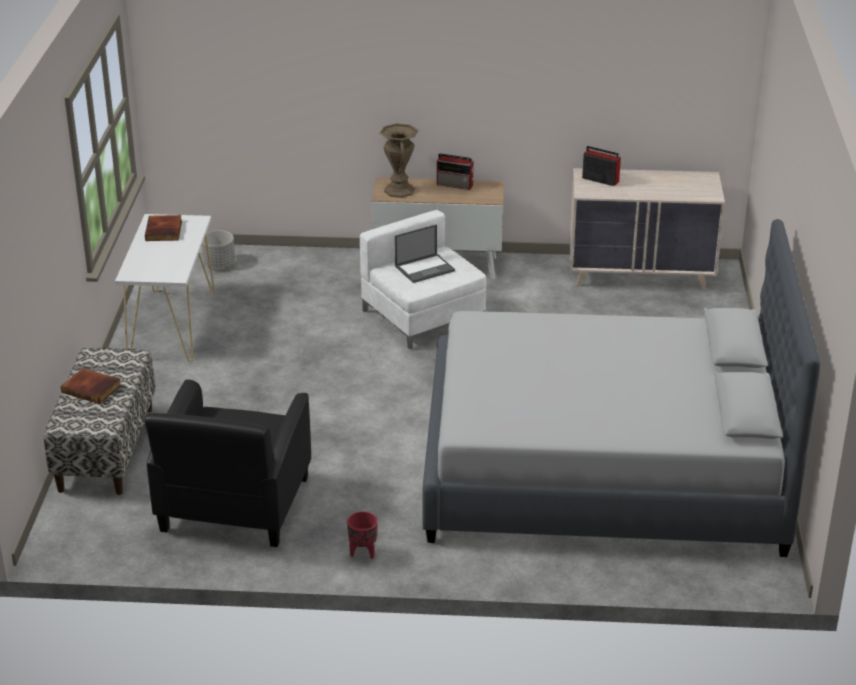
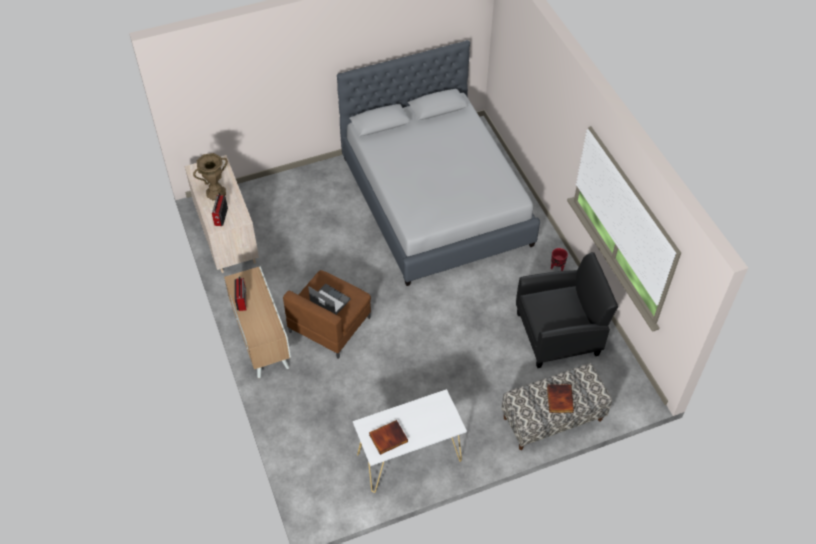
camera: 115 degrees left, 20 degrees up
(219, 264) = (317, 471): grey planter -> none
(399, 190) = (264, 327): brown vase -> brown vase (216, 192)
(423, 317) = (330, 324): white armchair -> brown armchair

